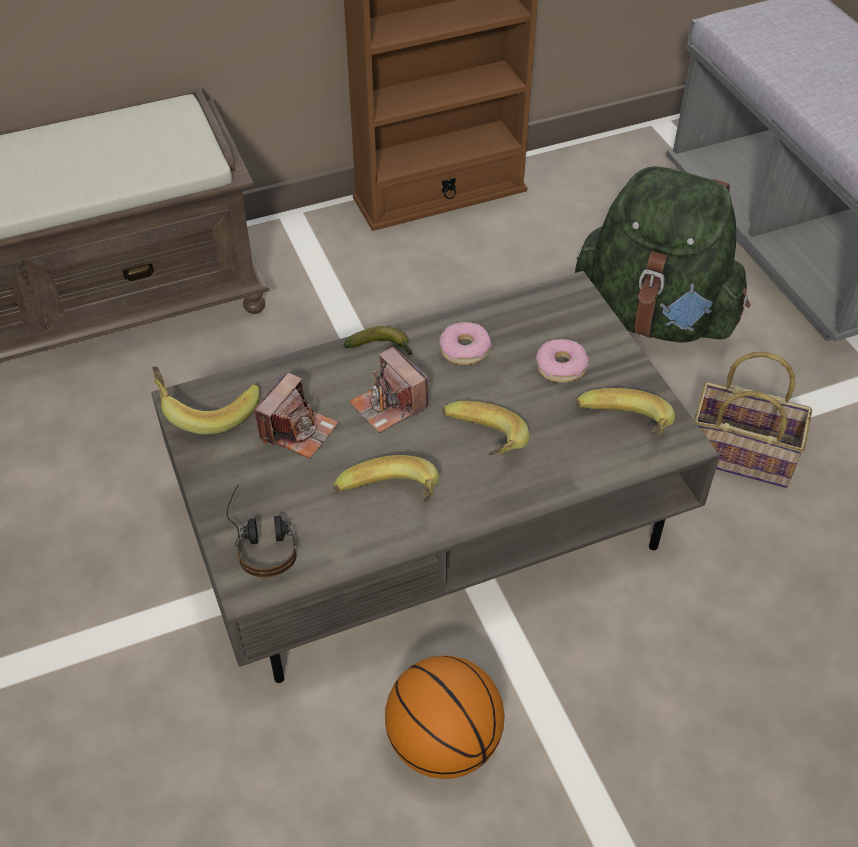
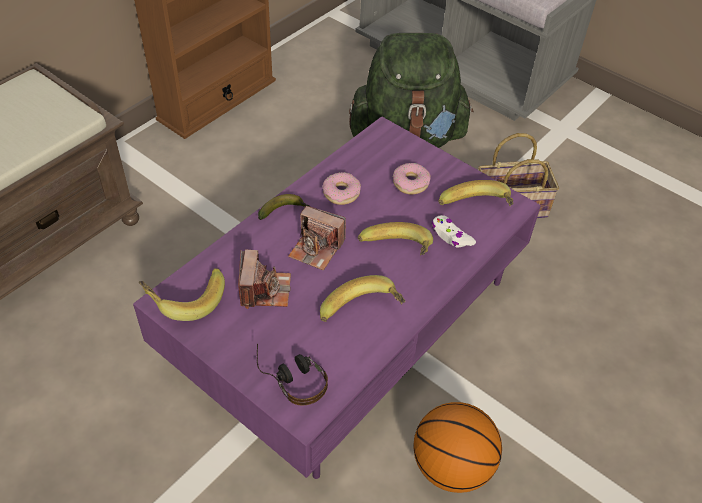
camera: 30 degrees left, 0 degrees up
(429, 513) = (346, 317): grey coffee table -> purple coffee table
(566, 450) = (451, 236): none -> white game controller

